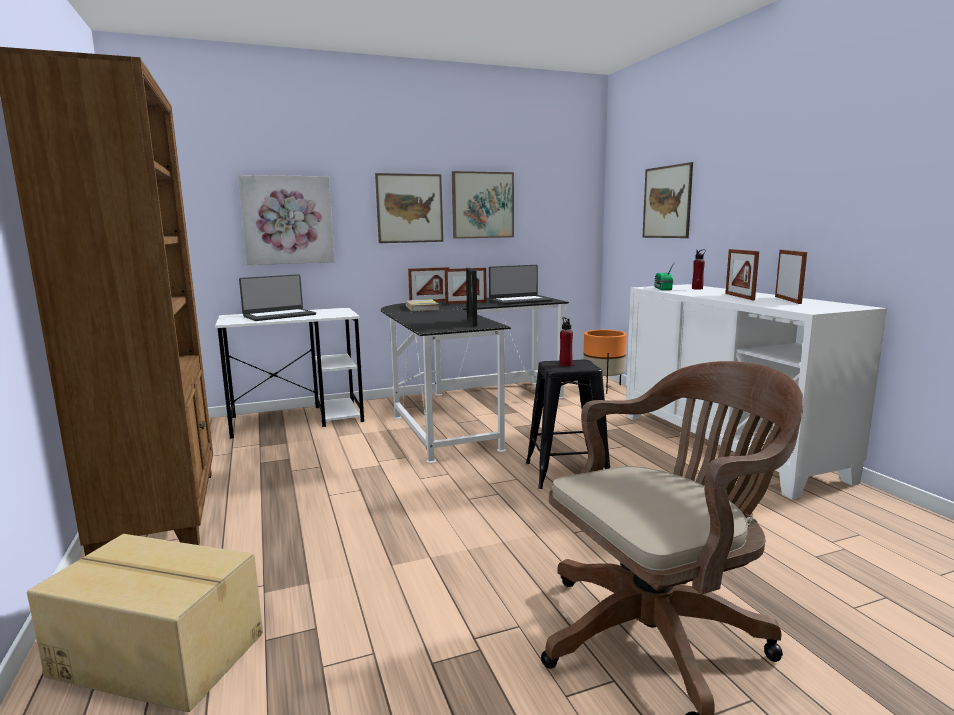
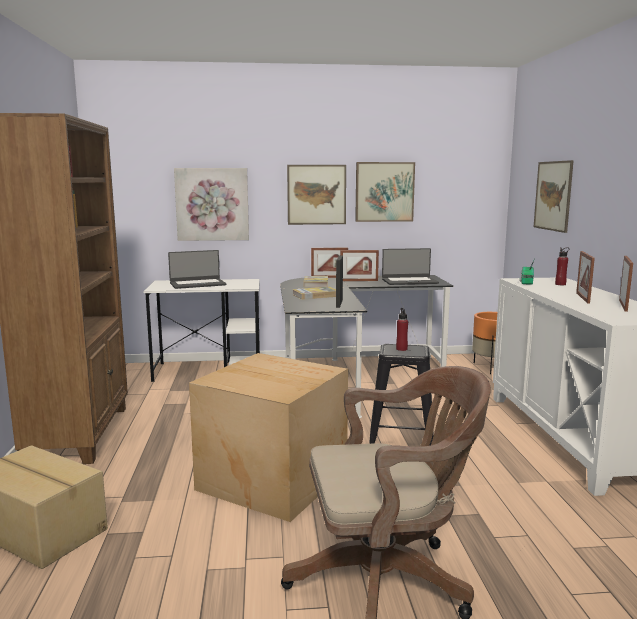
camera: 15 degrees right, 0 degrees up
(435, 317) = (315, 295): none -> book
(447, 531) = (272, 478): none -> cardboard box

